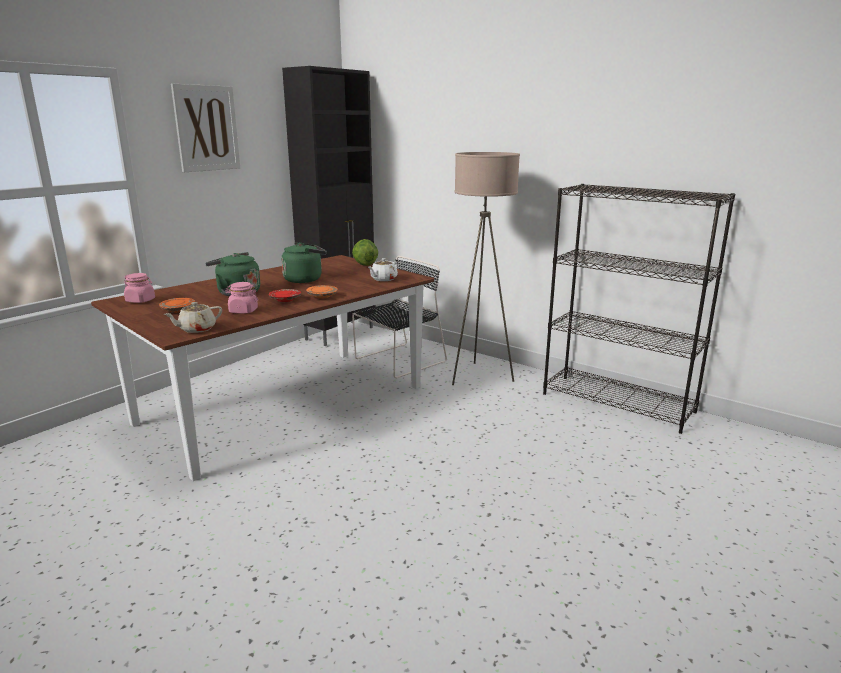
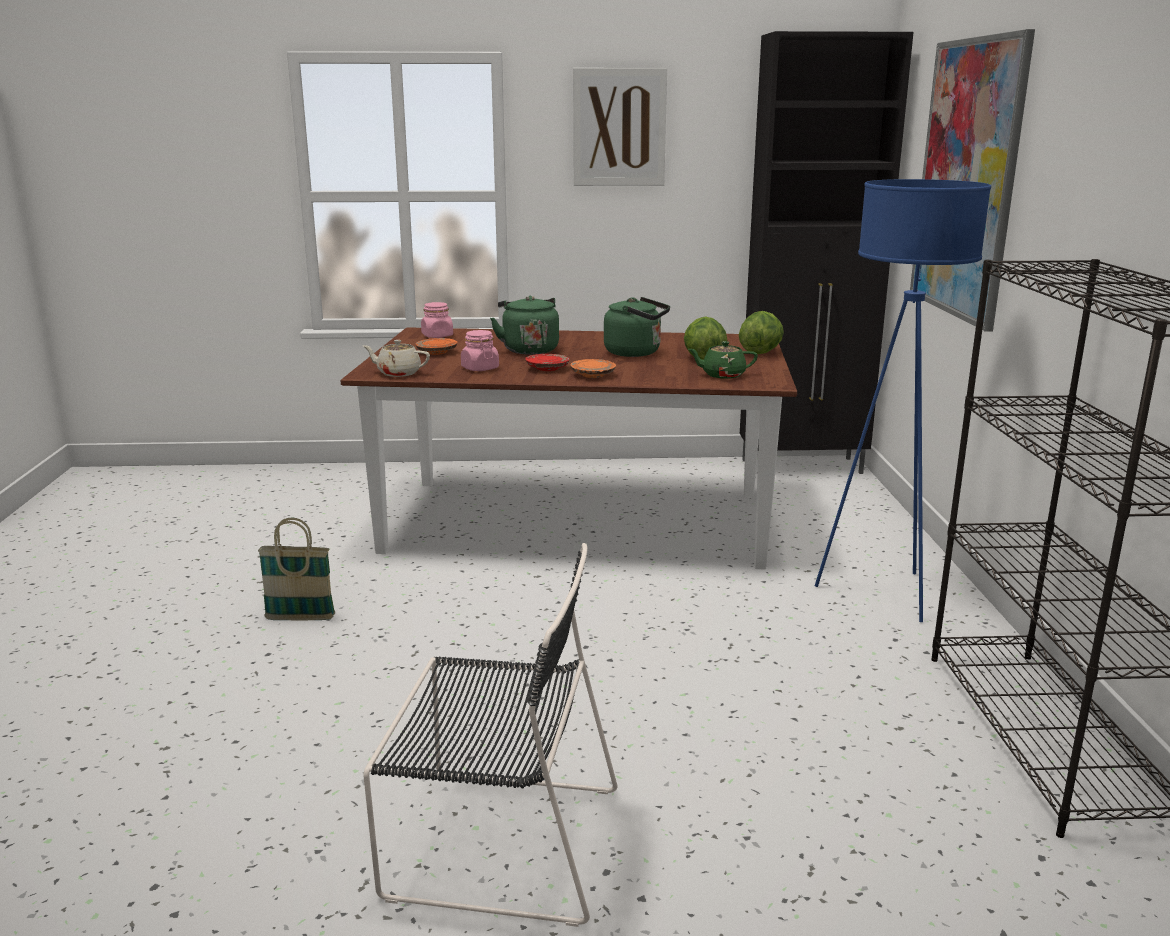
camera: 50 degrees right, 0 degrees up
(228, 545) = (300, 618): none -> basket
(349, 274) = (703, 359): none -> lettuce
(383, 279) = (722, 375): white teapot -> green teapot
(398, 361) = (806, 527): black chair -> black chair (496, 840)
(445, 152) = (967, 179): none -> picture
(479, 376) = (882, 592): beige floor lamp -> blue floor lamp

